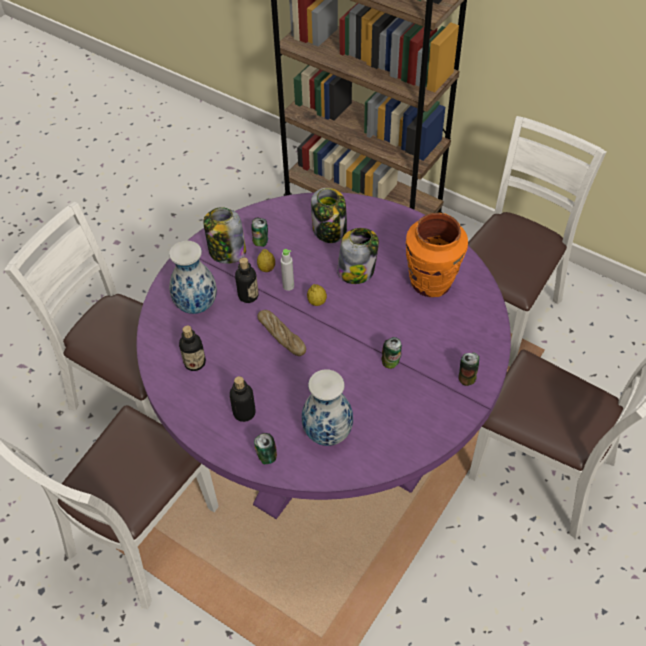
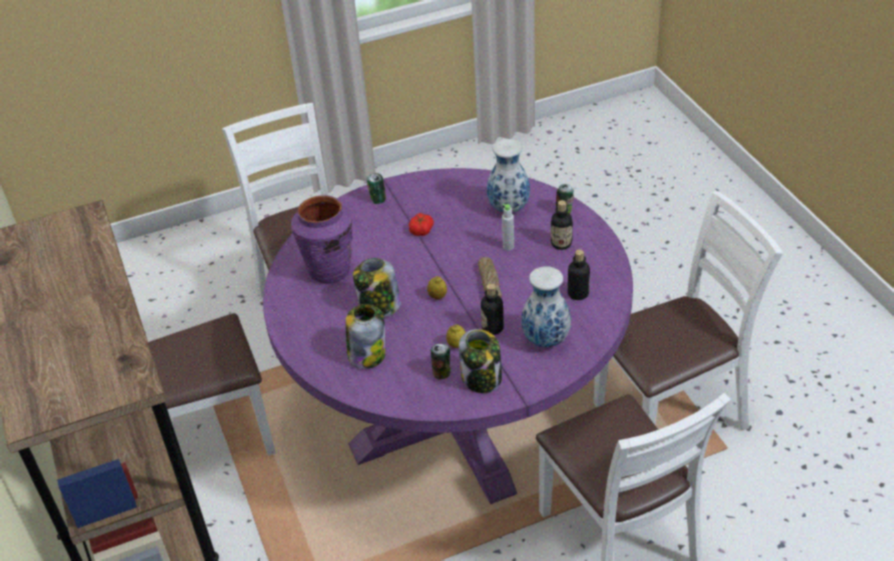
camera: 145 degrees left, 10 degrees down
(288, 286) = (450, 320): grey bottle -> grey bottle (508, 246)
(391, 363) = (421, 230): can -> tomato
(431, 283) = (329, 270): orange vase -> purple vase

